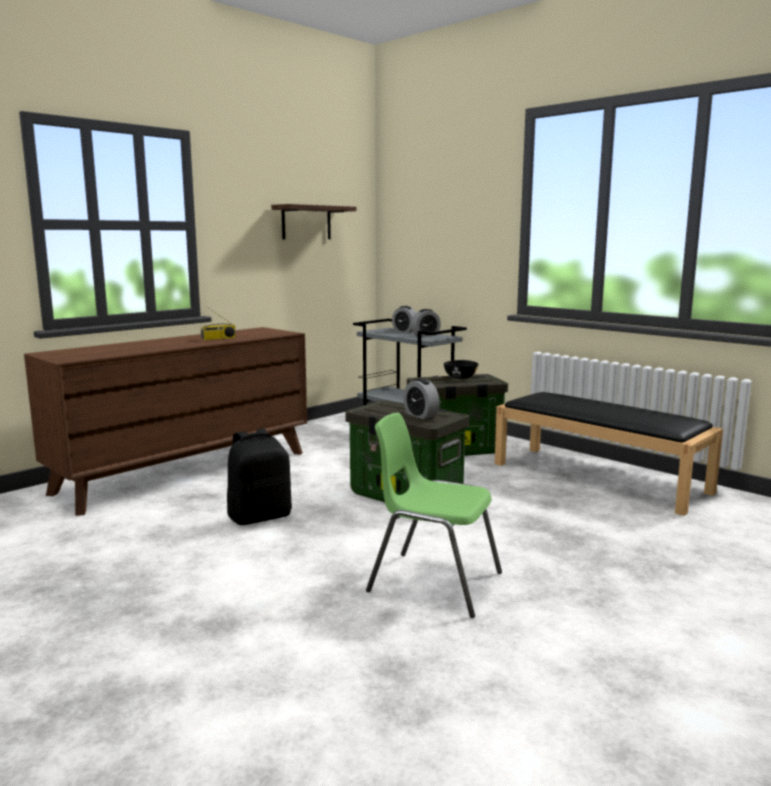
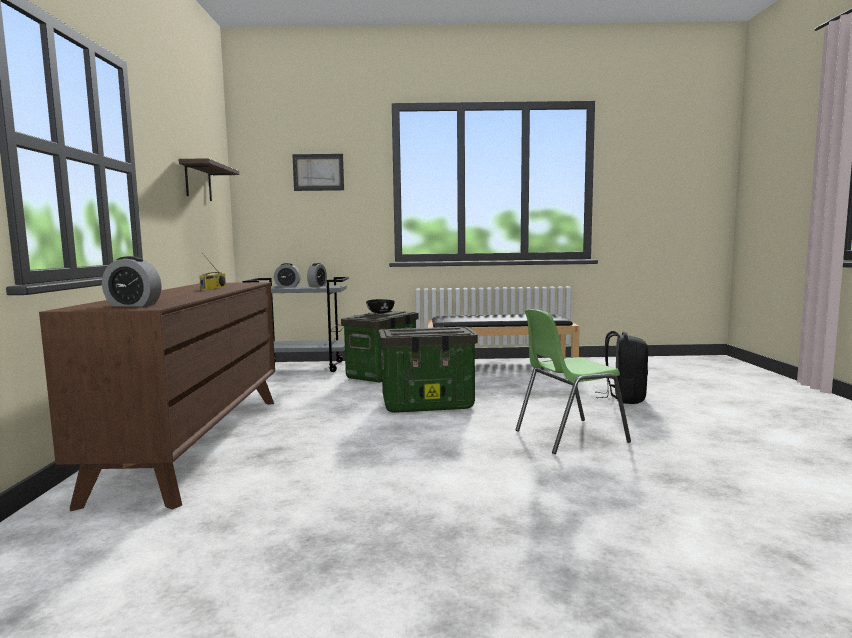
camera: 45 degrees left, 5 degrees down
(260, 516) = (363, 446): black backpack -> black backpack (623, 398)
(420, 415) = (446, 330): alarm clock -> alarm clock (133, 305)
(448, 201) = (318, 172): none -> picture

